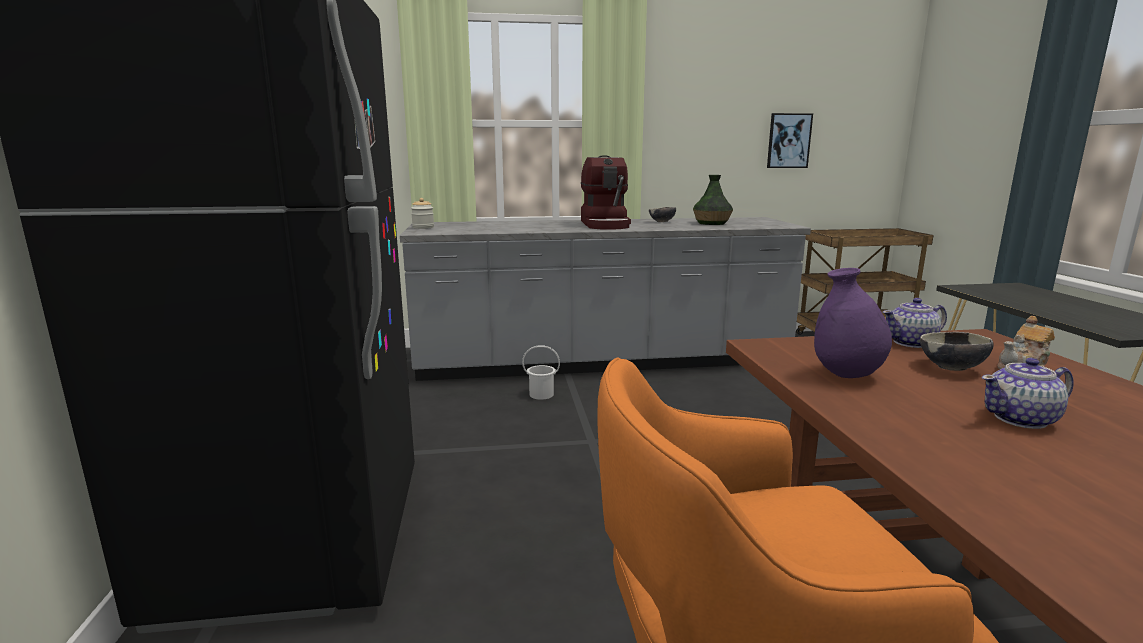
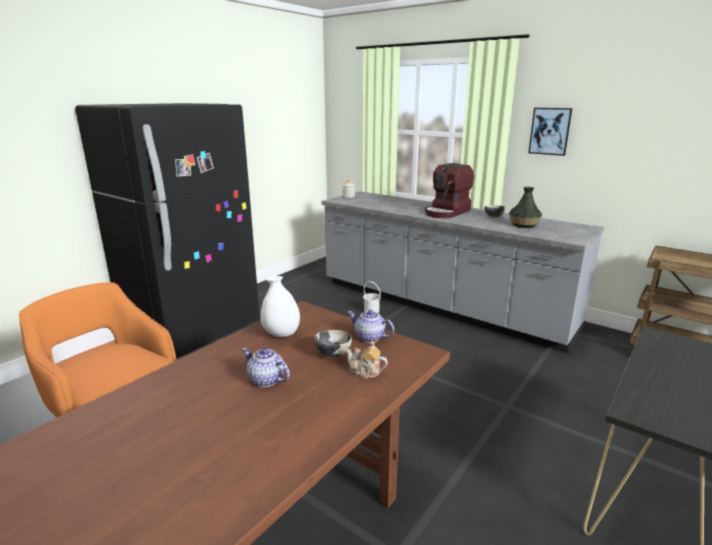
camera: 45 degrees right, 5 degrees up
(788, 141) = (652, 160): picture -> picture (550, 131)
(846, 375) = (281, 334): purple vase -> white vase

